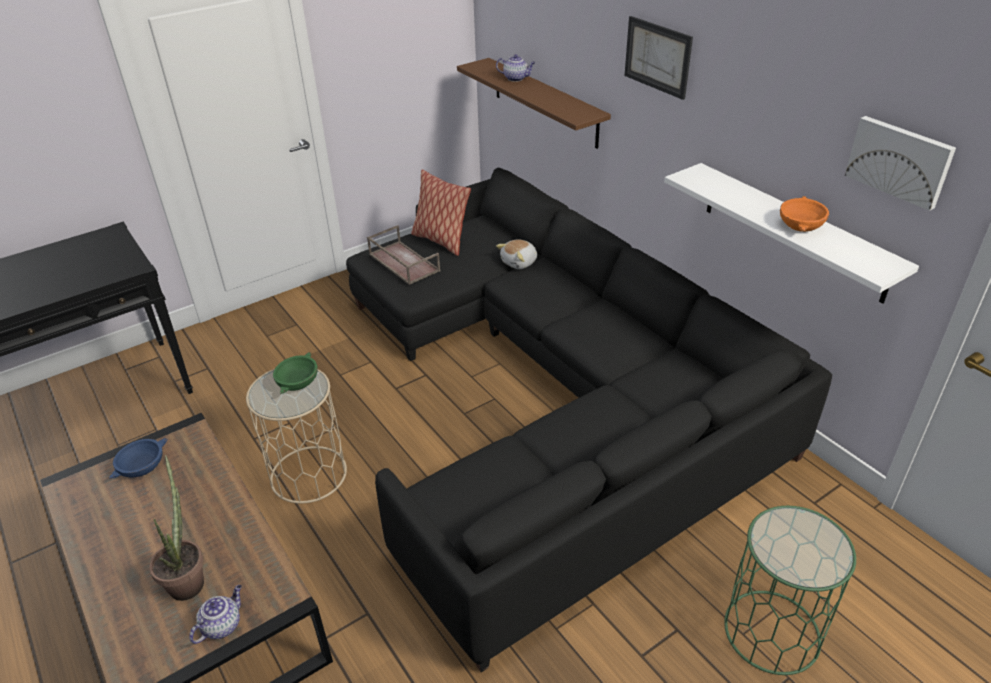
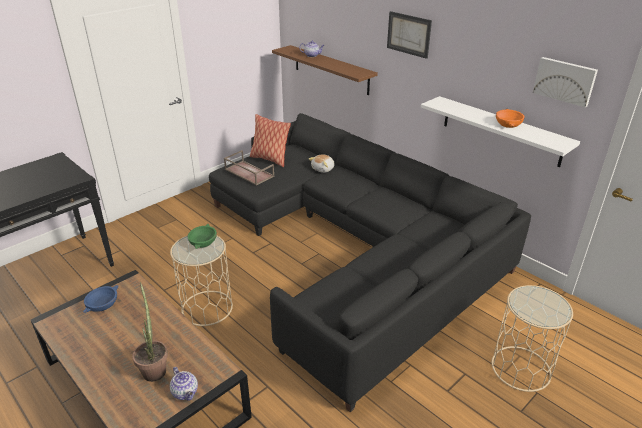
camera: 10 degrees left, 5 degrees down
(222, 625) = (185, 392): teapot -> teapot turned 120 degrees clockwise
(772, 632) = (521, 368): green side table -> beige side table

